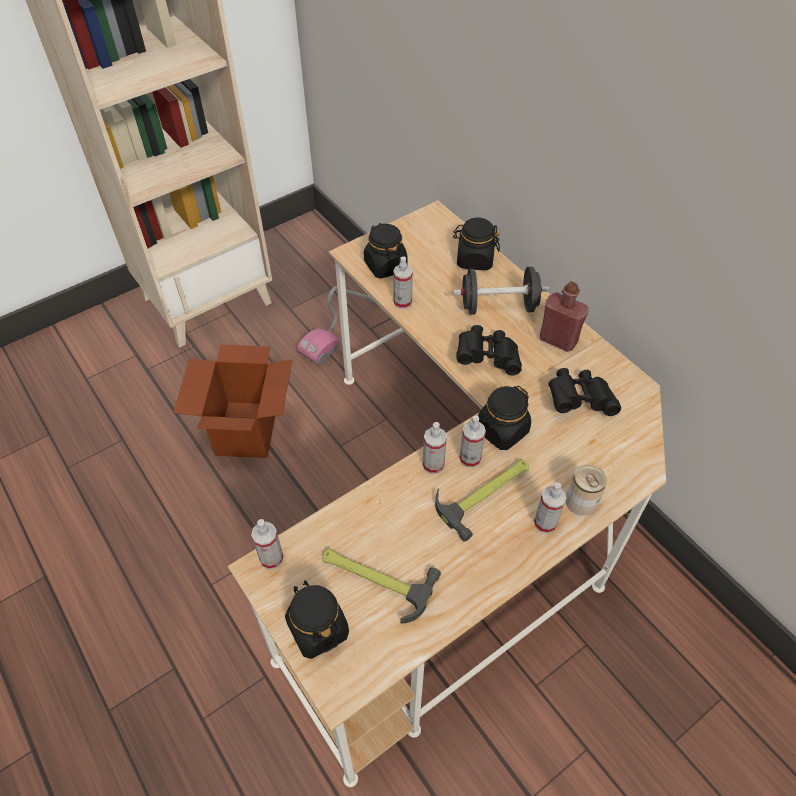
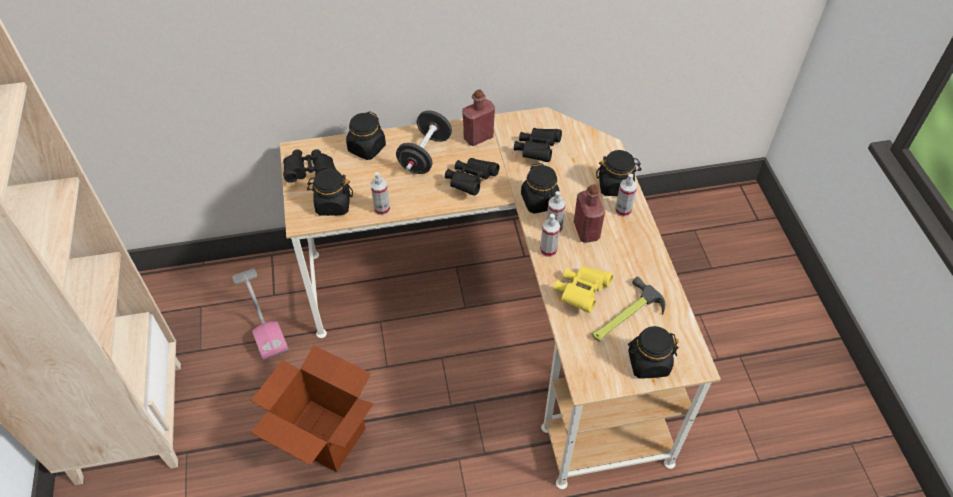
camera: 65 degrees left, 0 degrees up
(271, 558) = (581, 374): spray bottle -> none
(387, 519) = (581, 293): none -> yellow binoculars
(414, 235) = (311, 173): none -> black binoculars
(485, 493) = (586, 231): hammer -> red bottle
(581, 501) = (615, 185): can -> black jar

